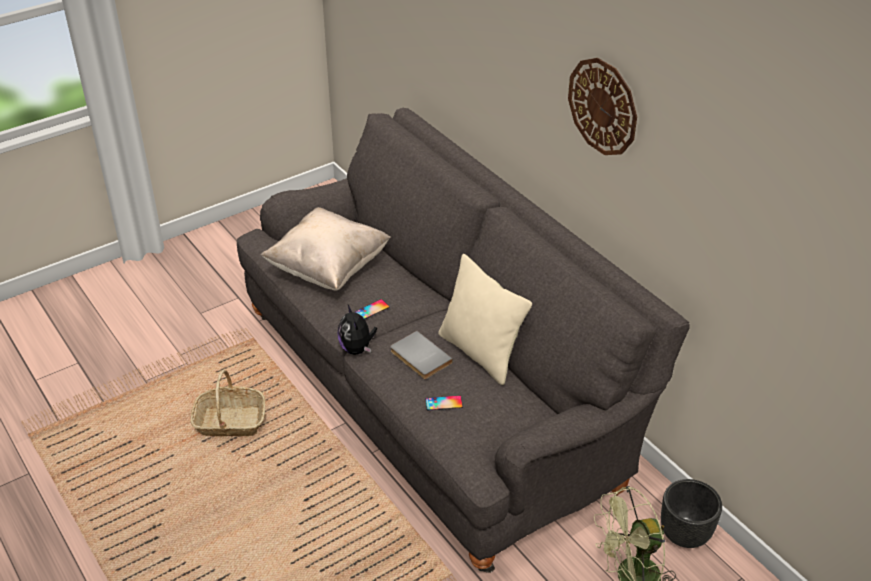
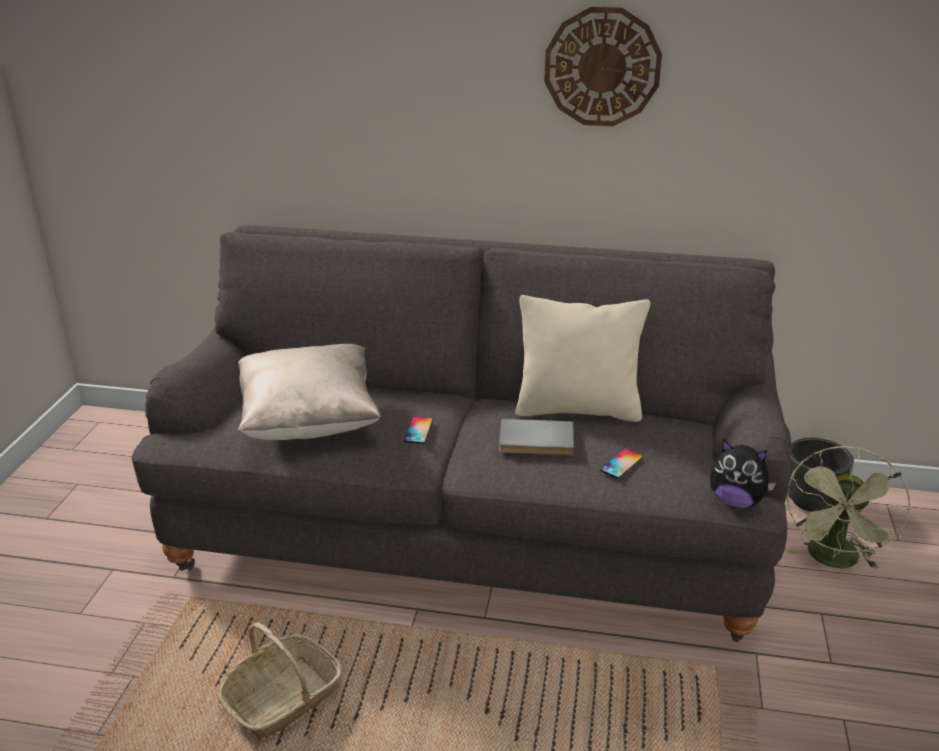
camera: 45 degrees left, 10 degrees down
(357, 349) = (452, 475): plush toy -> plush toy (736, 501)

